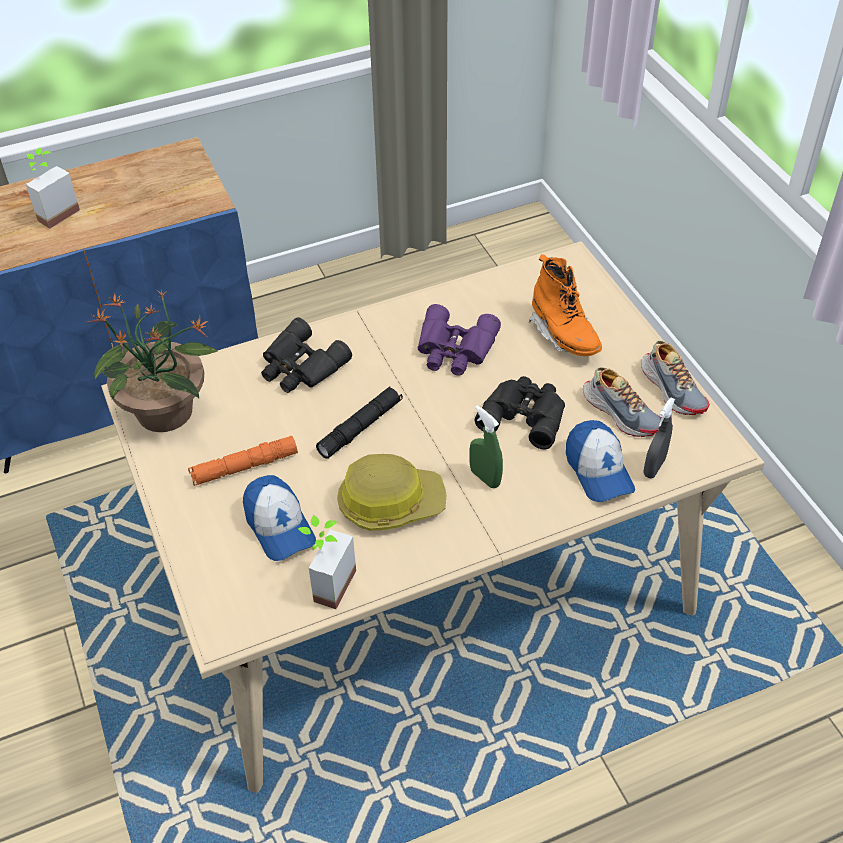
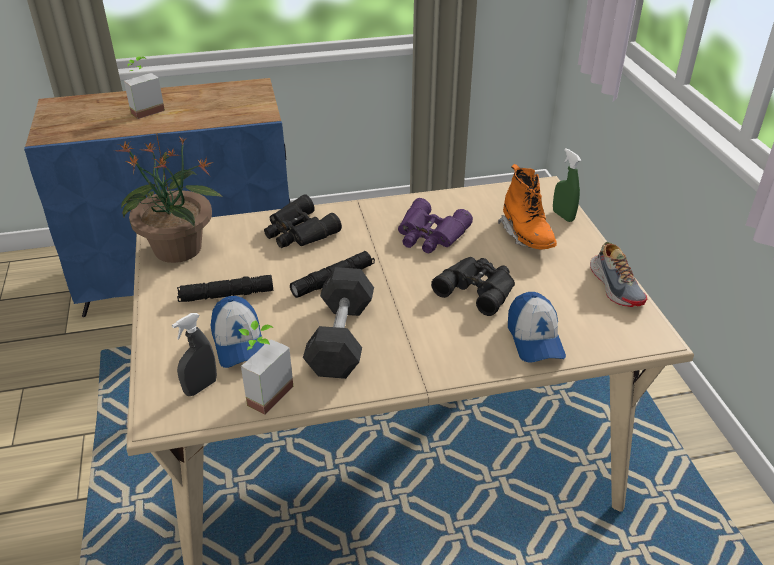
camera: 10 degrees right, 10 degrees down
(244, 467) = (226, 295): orange flashlight -> black flashlight
(390, 502) = (341, 338): hard hat -> grey dumbbell
(485, 477) = (430, 330): green spray bottle -> green spray bottle (563, 216)
(621, 412) = (565, 297): shoe -> none
(654, 467) = (587, 343): grey spray bottle -> grey spray bottle (200, 387)

